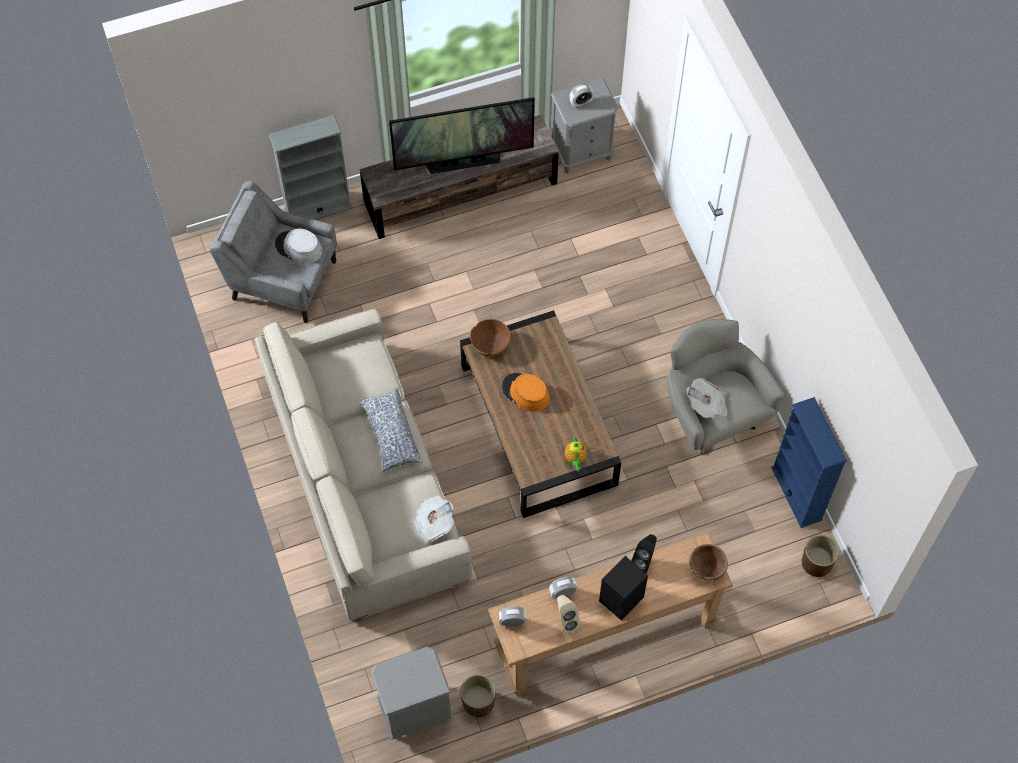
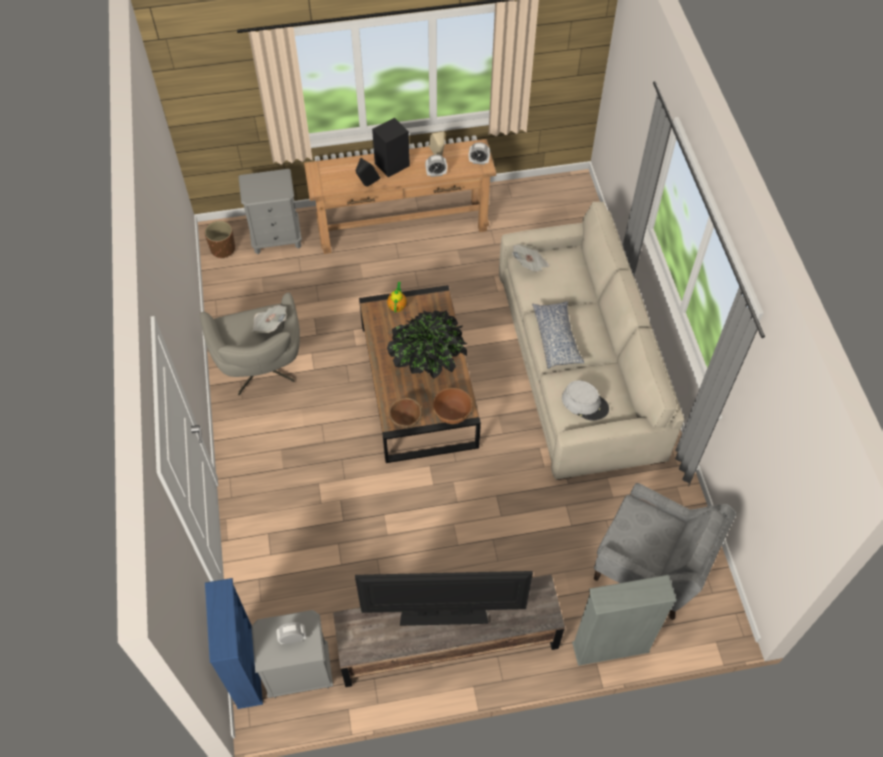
camera: 170 degrees left, 5 degrees down
(298, 248) = (637, 541): grey hat -> grey hat (585, 403)
(414, 710) = (554, 201): grey nightstand -> grey nightstand (277, 238)
(478, 701) = (506, 200): brown planter -> none
(525, 393) = (428, 365): orange hat -> potted plant
(706, 569) = (320, 174): brown bowl -> brown bowl (405, 421)
(797, 493) = (216, 298): blue bookcase -> blue bookcase (246, 670)

